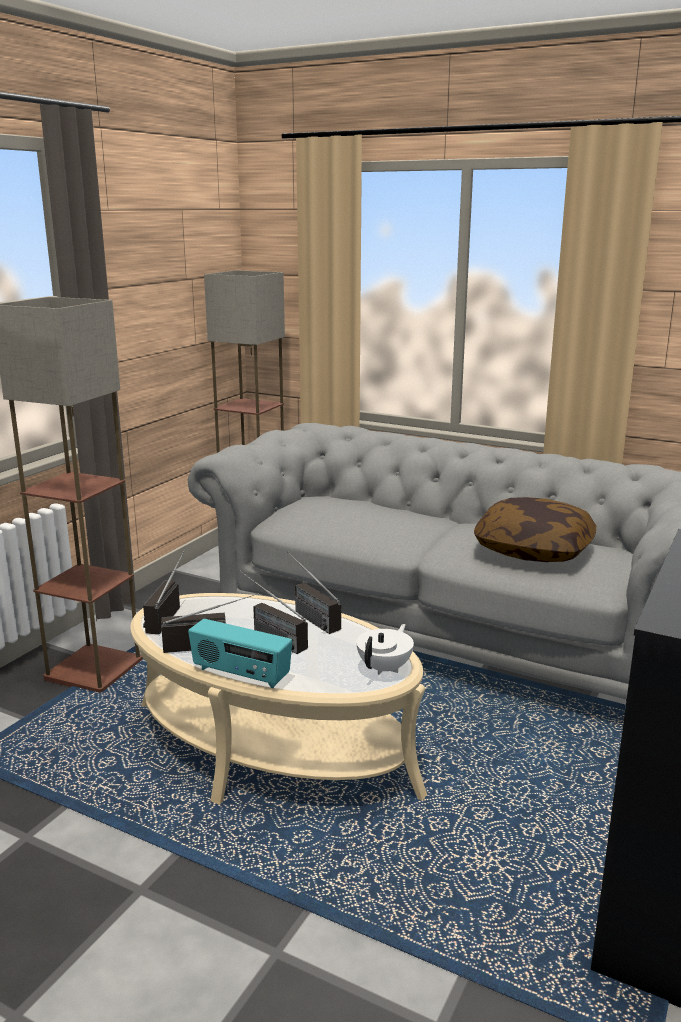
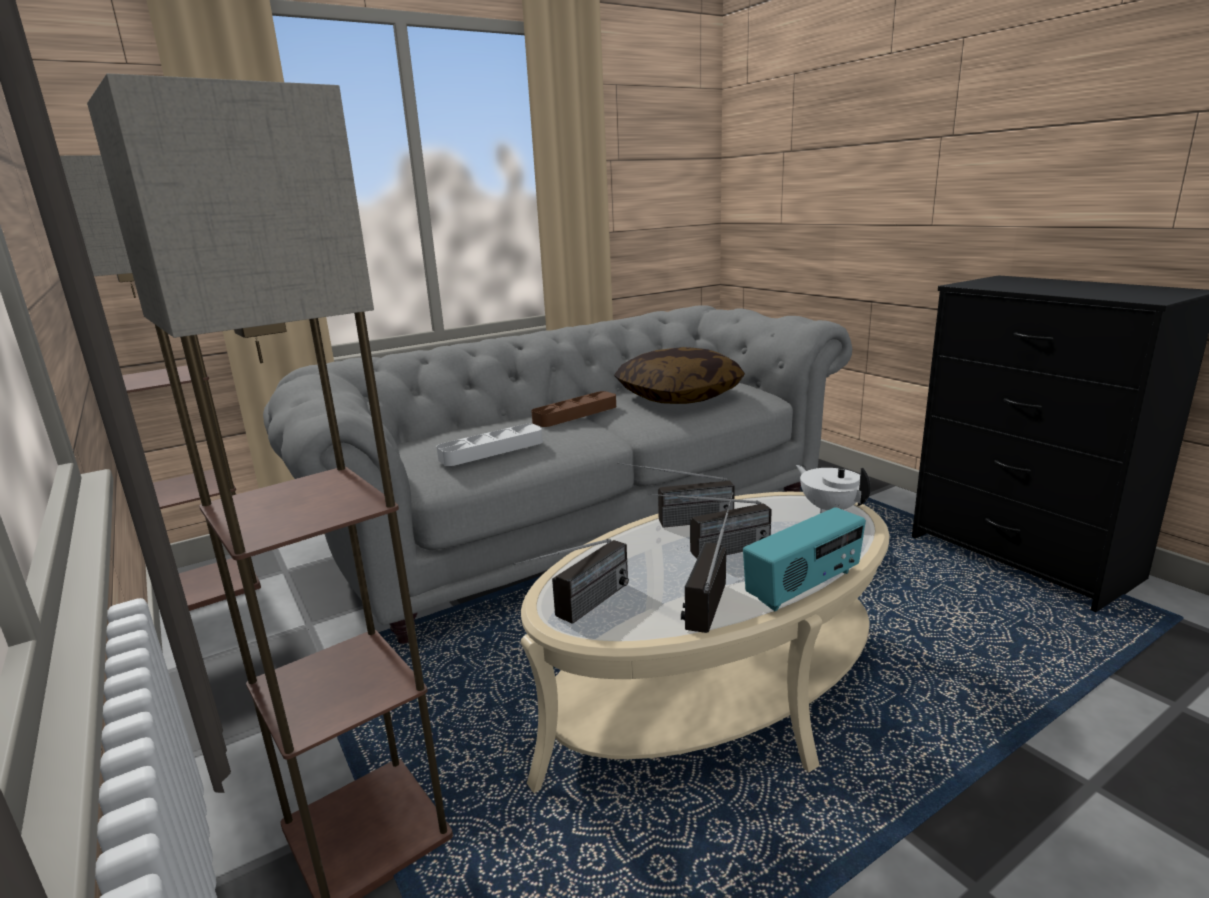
camera: 60 degrees left, 0 degrees up
(167, 613) = (579, 611): radio -> radio turned 90 degrees counterclockwise
(327, 520) = (491, 450): none -> grey tray
(431, 524) = (575, 414): none -> brown tray

